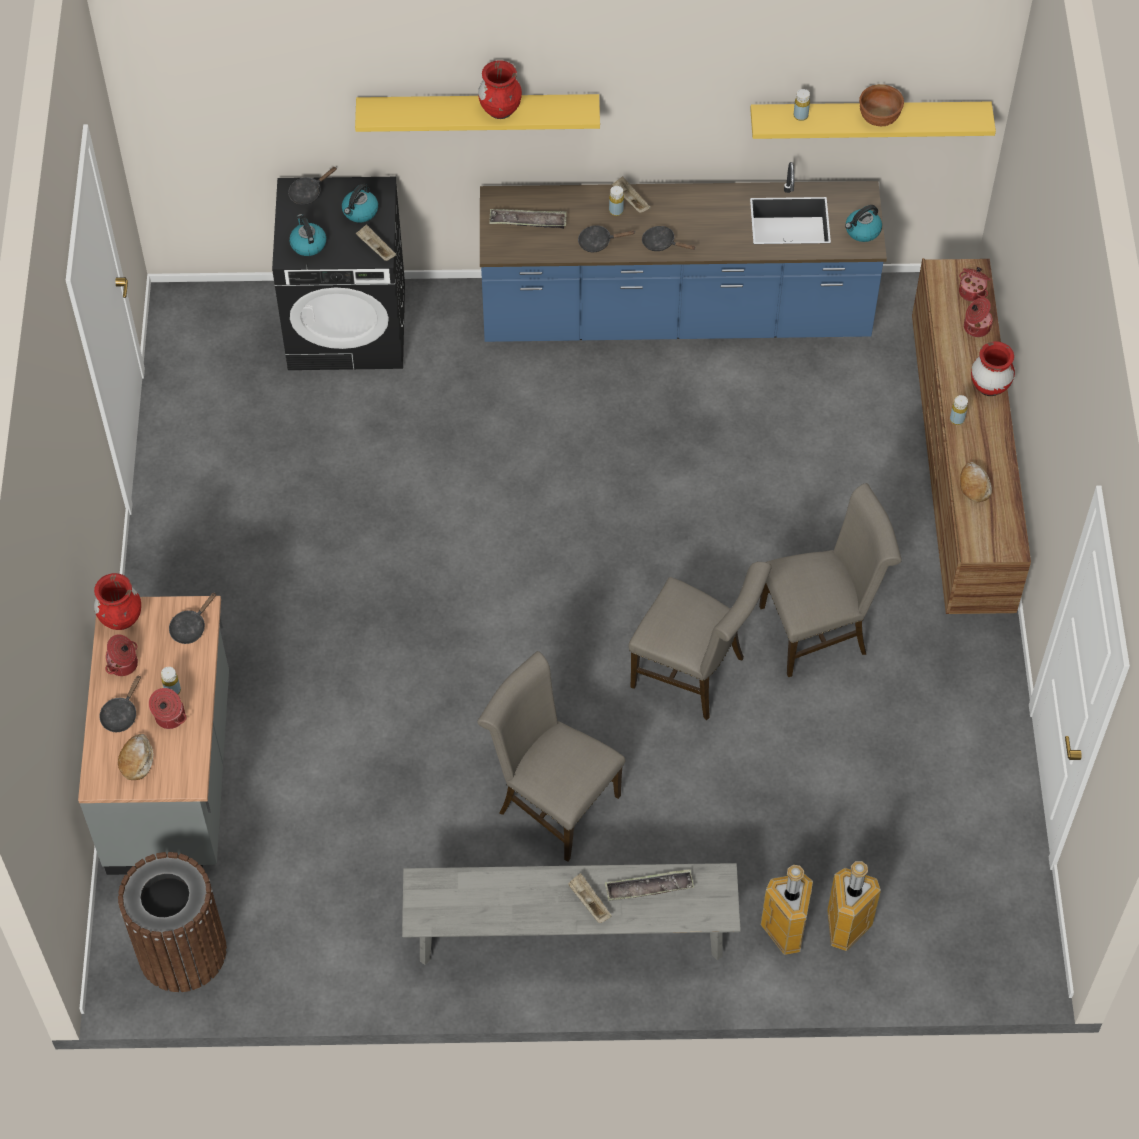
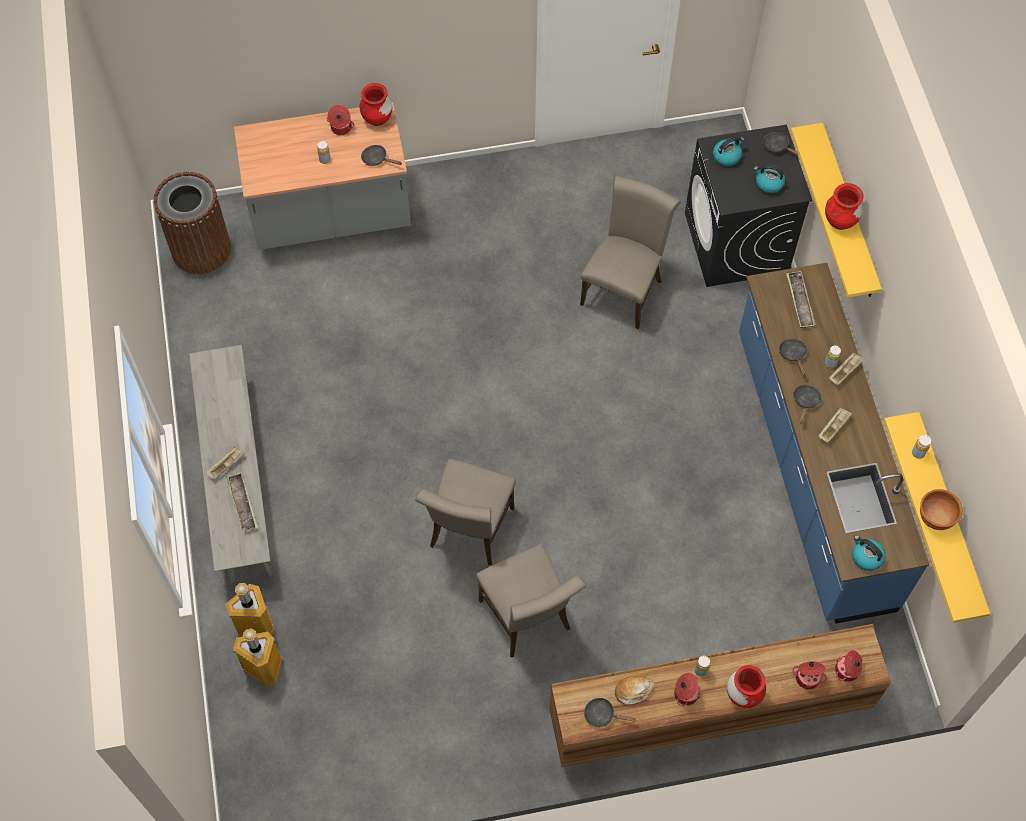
camera: 80 degrees right, 5 degrees up
(121, 714) = (301, 135): black frying pan -> black frying pan (602, 715)
(136, 760) = (267, 151): bread -> none
(169, 717) = (303, 162): cooking pot -> cooking pot (685, 693)
(375, 249) = (735, 200): beige tray -> beige tray (833, 427)
(552, 801) = (344, 451): beige chair -> beige chair (624, 289)

